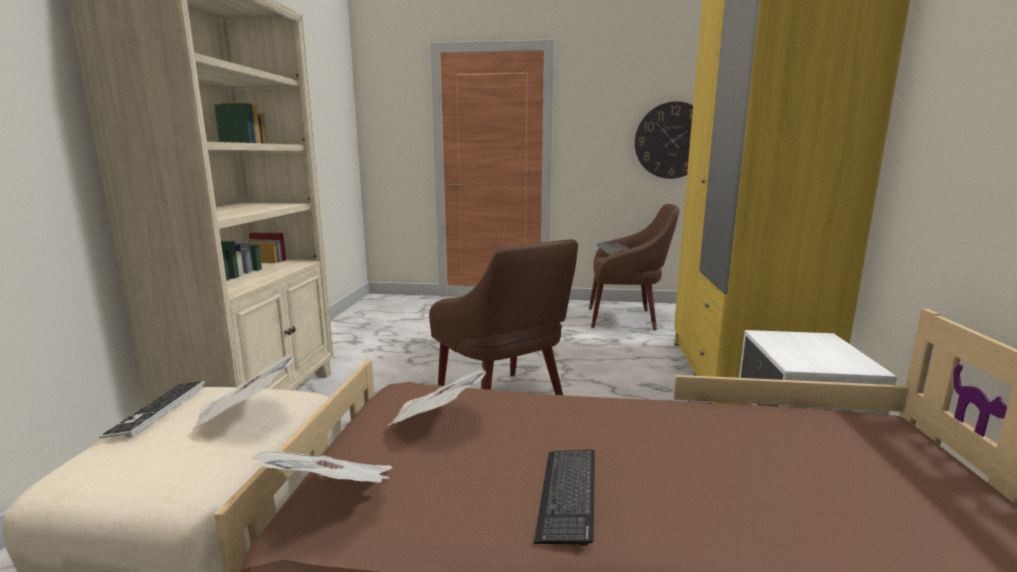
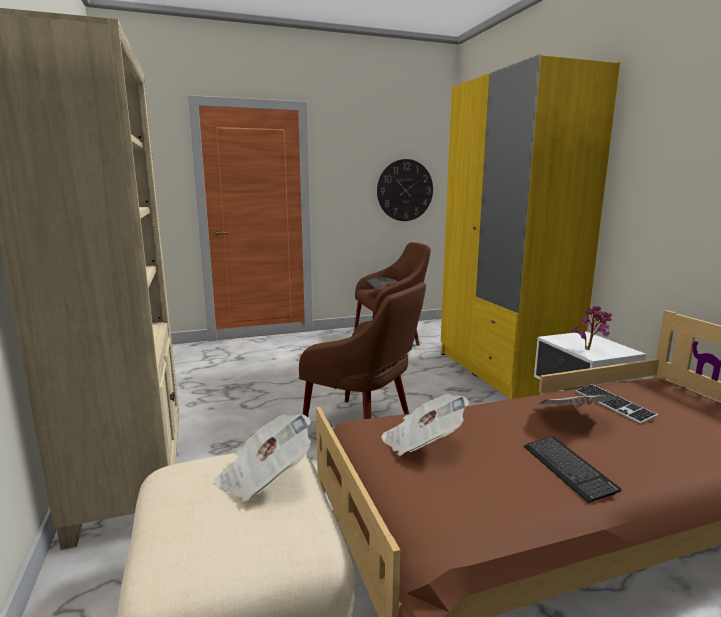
camera: 25 degrees left, 0 degrees up
(158, 410) = (168, 496): keyboard -> keyboard (613, 405)
(334, 496) = (430, 516): newspaper -> newspaper (573, 418)
(804, 356) = (590, 349): none -> potted plant

